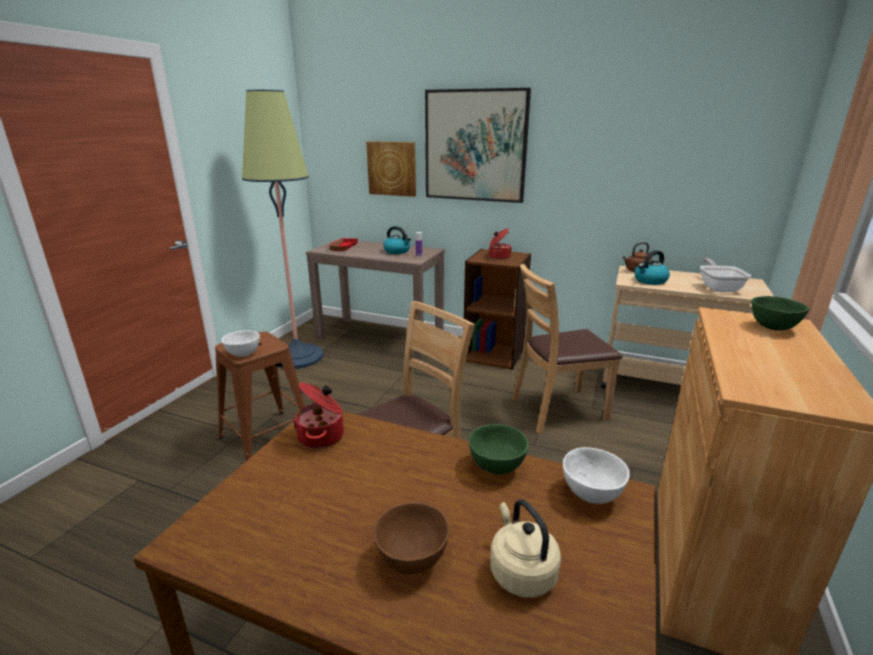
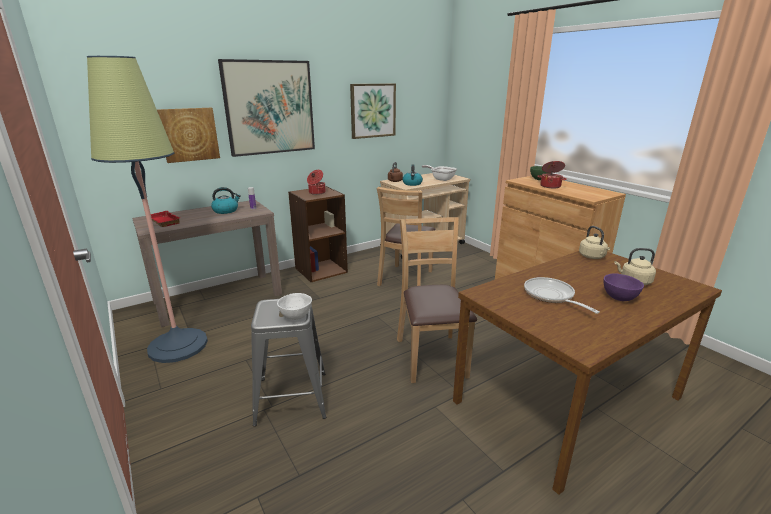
camera: 55 degrees left, 0 degrees up
(266, 439) = (292, 398): brown stool -> grey stool
(322, 436) = (502, 296): cooking pot -> cooking pot (550, 186)
(356, 478) = (551, 296): none -> frying pan
(413, 558) = (619, 298): brown bowl -> purple bowl
(497, 467) = (562, 266): green bowl -> none
(591, 495) = (592, 257): white bowl -> beige kettle
(627, 159) = (372, 110): none -> picture

